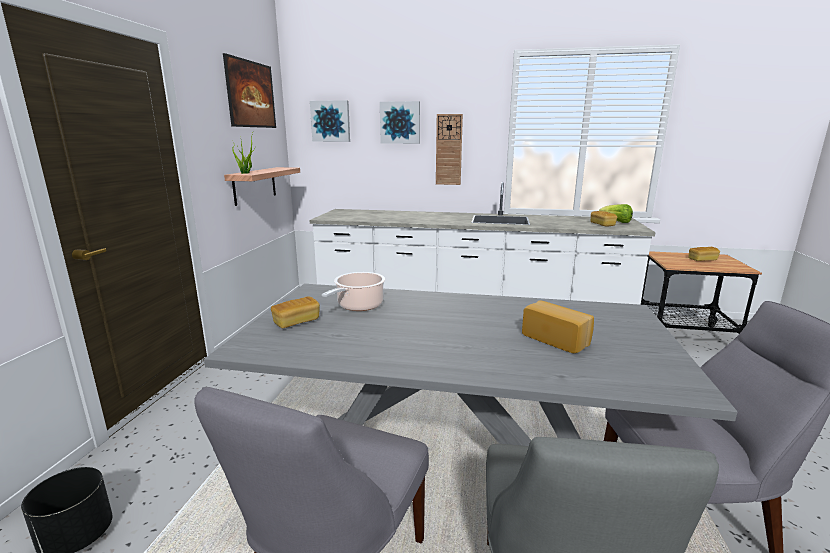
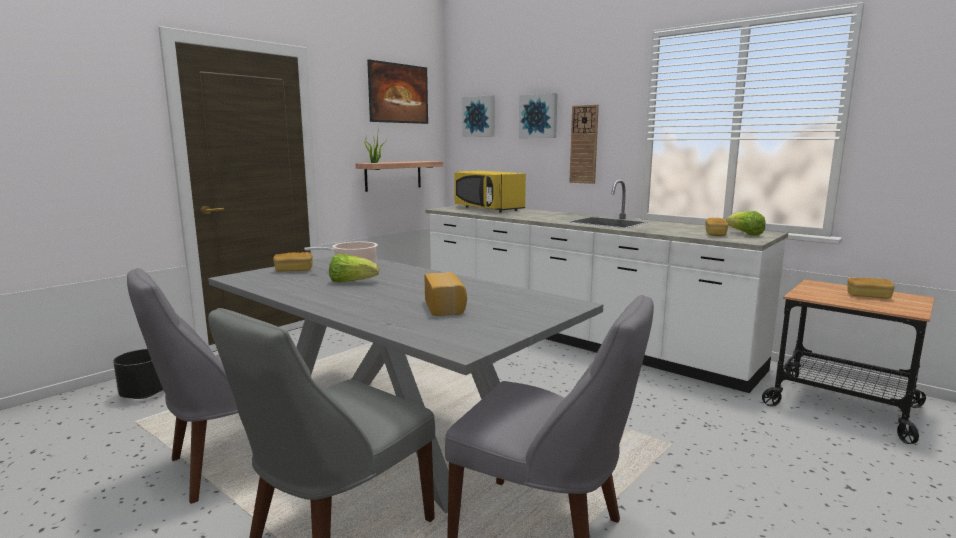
camera: 30 degrees right, 5 degrees down
(367, 214) = (487, 209): none -> yellow microwave
(398, 325) = (351, 282): none -> lettuce

